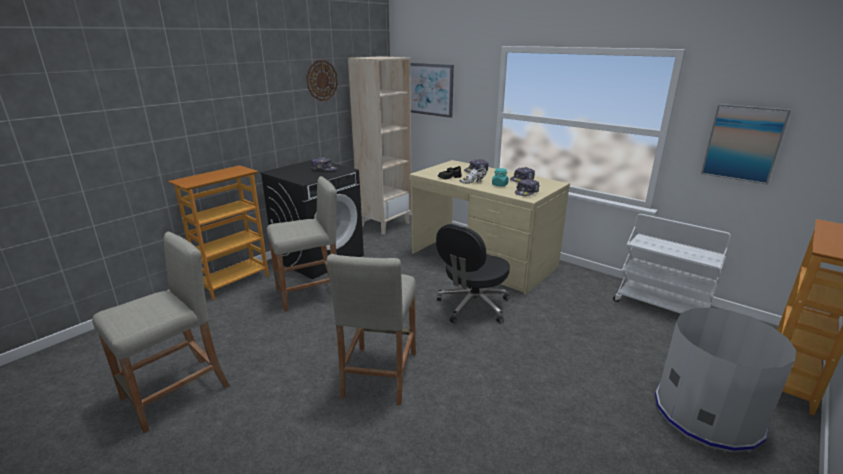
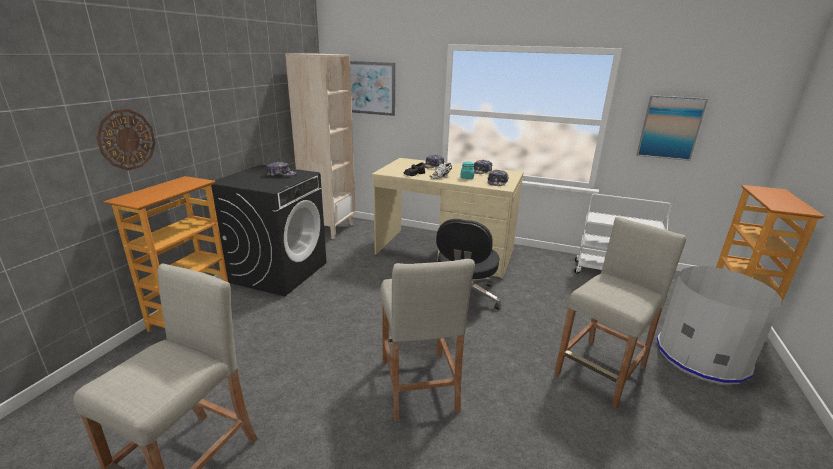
camera: 20 degrees left, 0 degrees up
(310, 293) = (292, 312): beige stool -> beige stool (601, 371)
(321, 80) = (261, 77): wall clock -> wall clock (126, 139)

